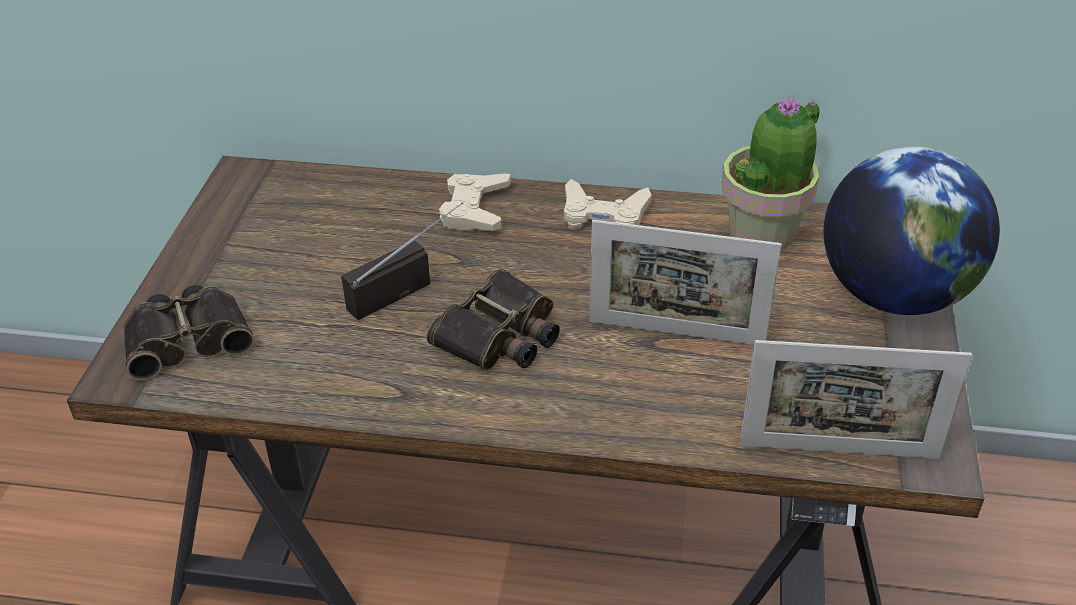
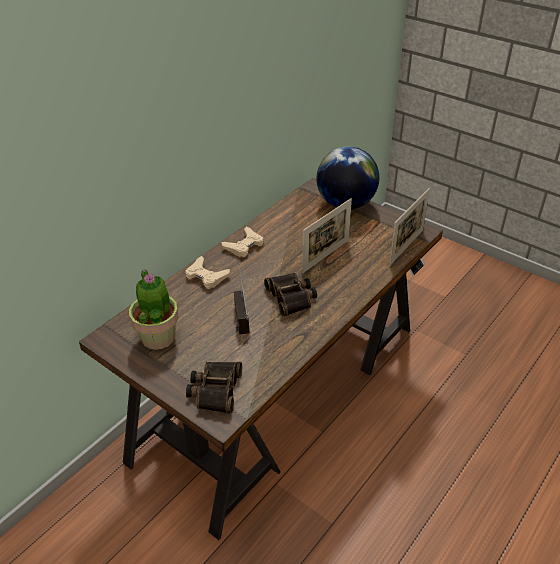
camera: 60 degrees left, 0 degrees up
(763, 232) = (289, 215): potted plant -> potted plant (158, 336)

